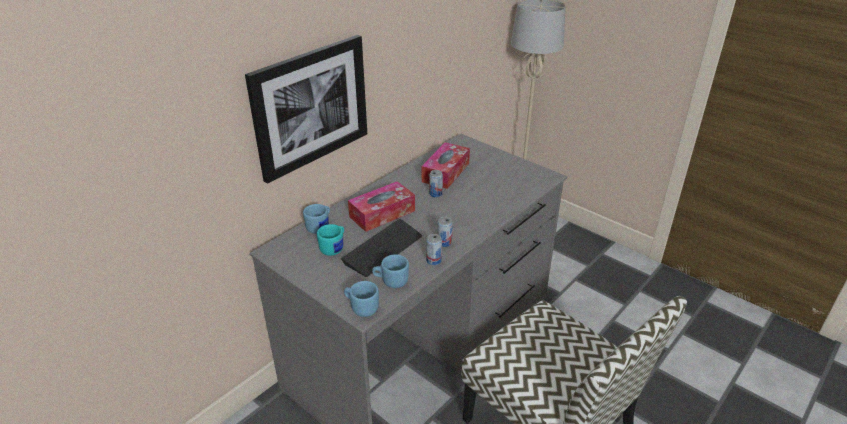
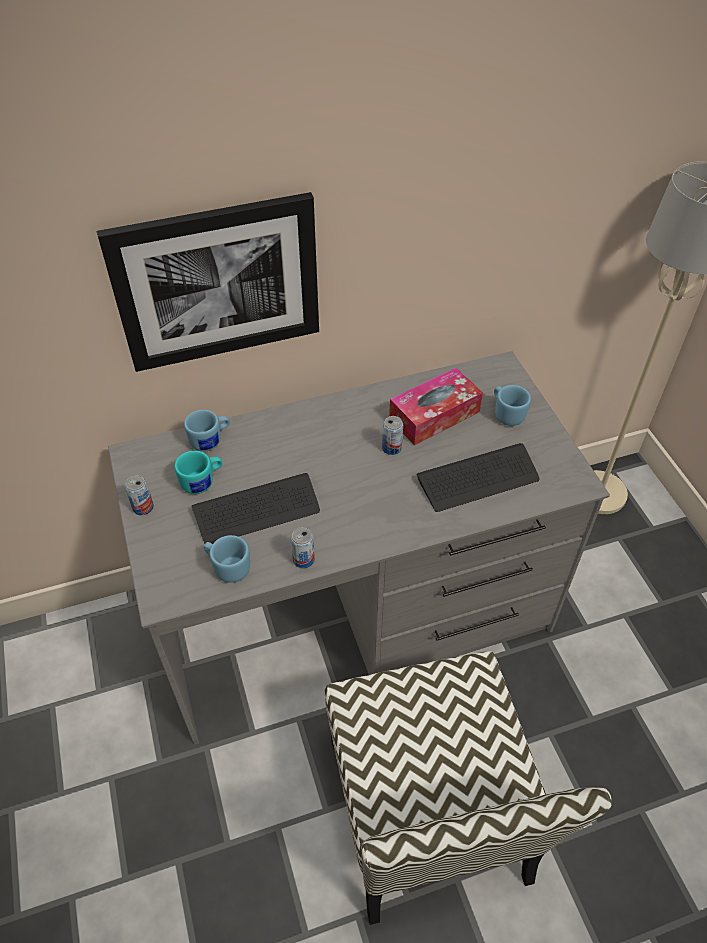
camera: 30 degrees right, 15 degrees up
(361, 307) = (166, 590): blue mug -> blue mug (506, 413)
(382, 214) = (298, 452): tissue box -> none
(444, 243) = (339, 536): can -> can (143, 507)
(496, 191) = (478, 479): none -> keyboard

